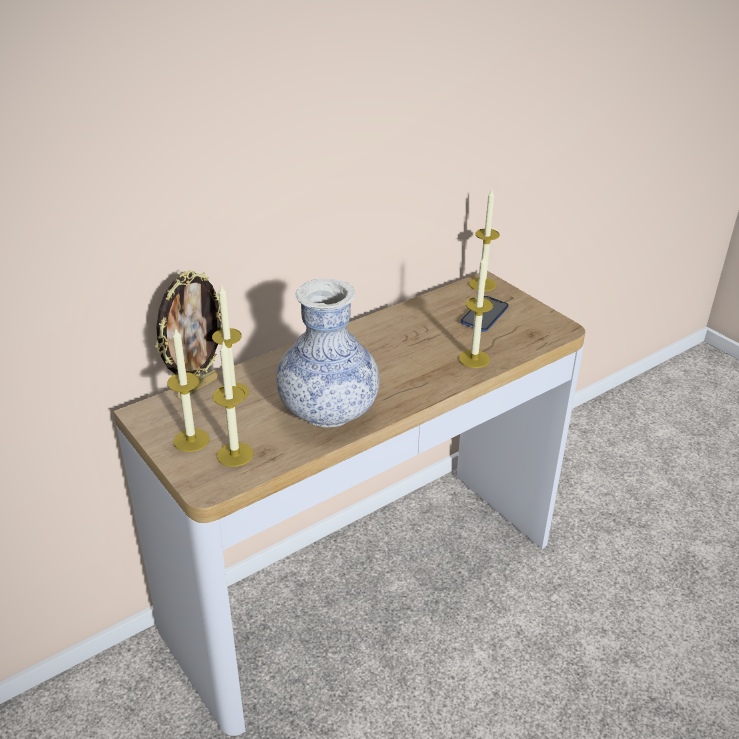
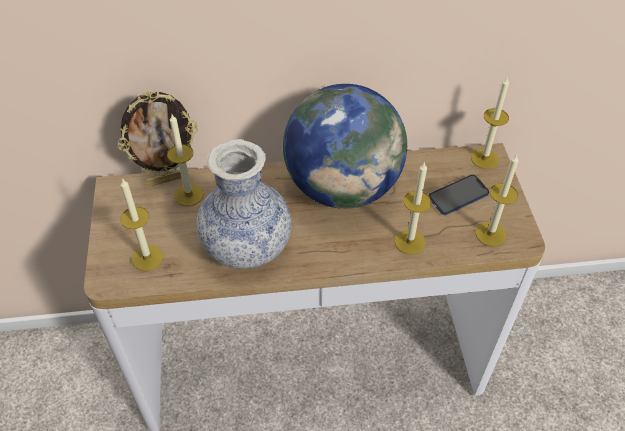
camera: 30 degrees right, 15 degrees up
(191, 440) = (127, 229): candle -> candle (490, 234)
(379, 340) = (343, 188): none -> globe

